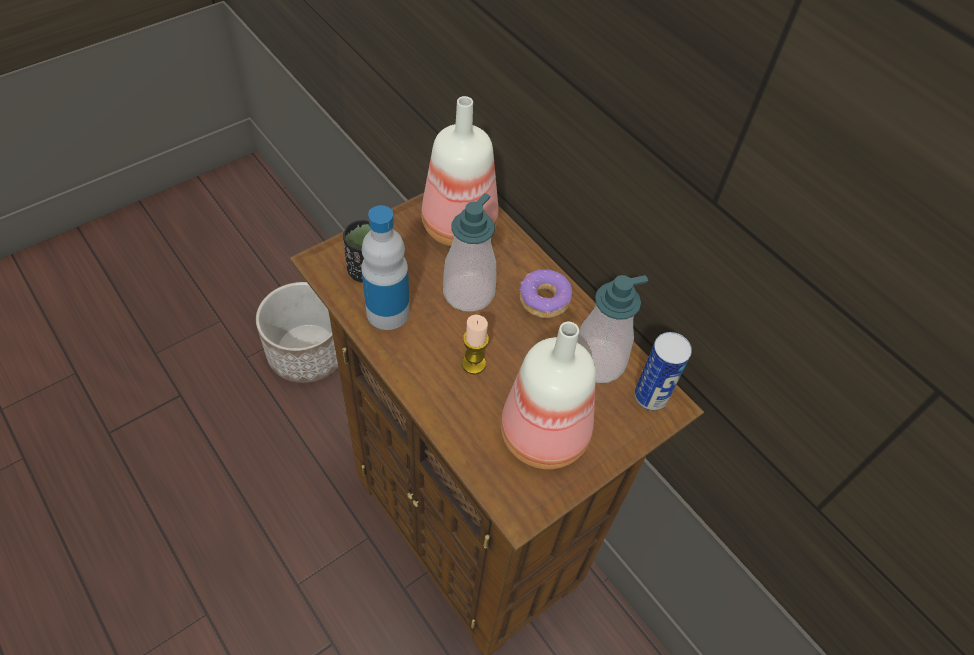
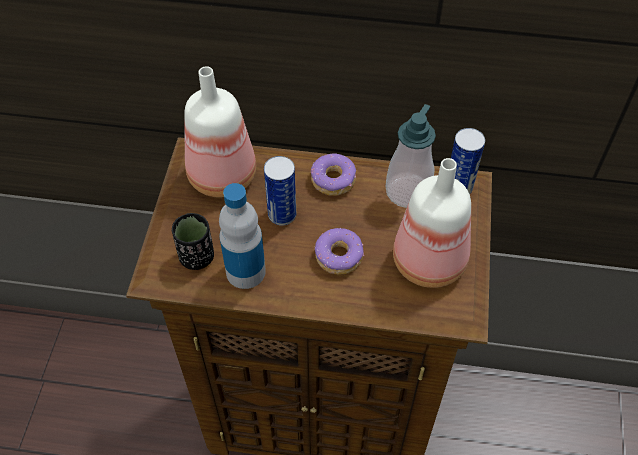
camera: 40 degrees left, 0 degrees up
(308, 352) = (67, 400): planter -> none
(468, 293) = (282, 215): soap dispenser -> can
(473, 364) = (339, 256): candle -> donut

